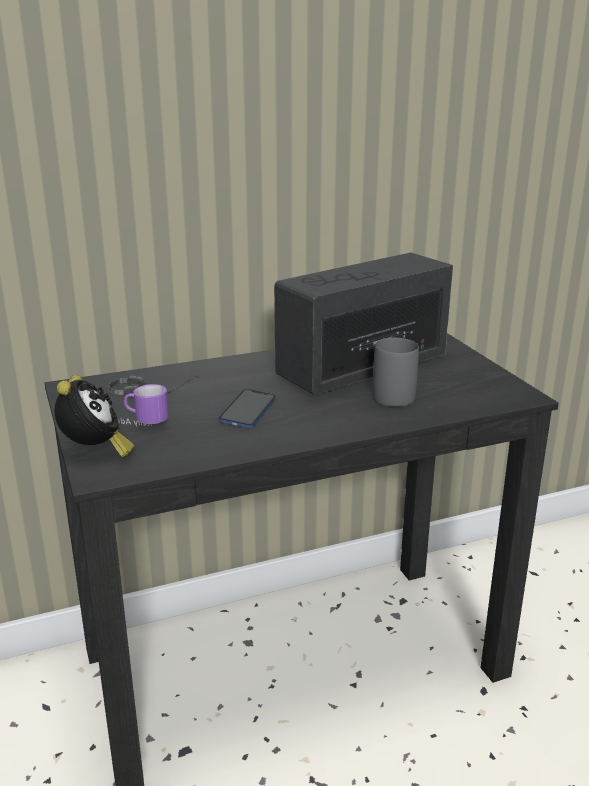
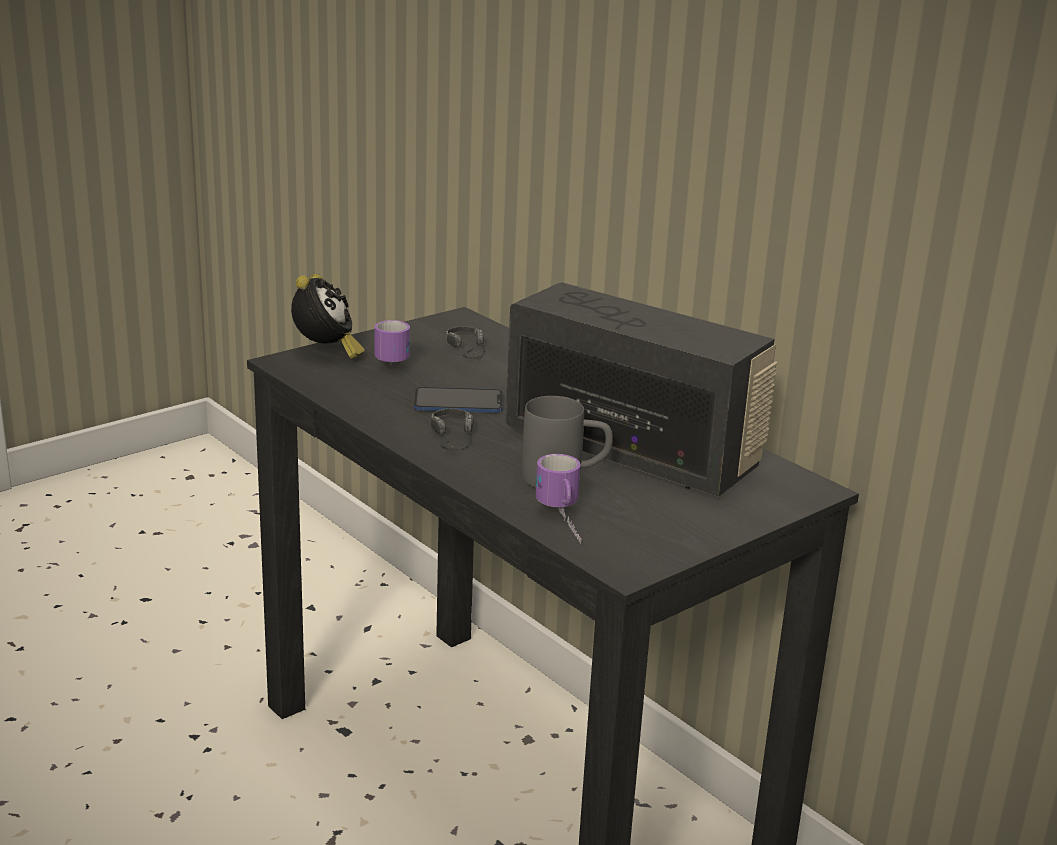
camera: 70 degrees right, 0 degrees up
(95, 452) = (326, 352): alarm clock -> alarm clock turned 60 degrees counterclockwise
(325, 421) = (457, 444): none -> headphones
(461, 404) = (564, 522): none -> mug

